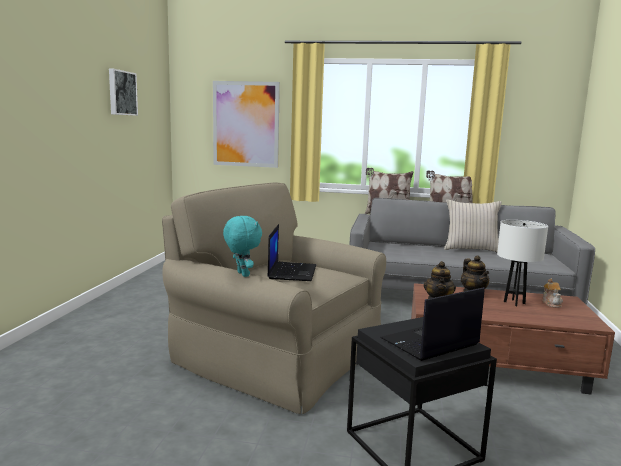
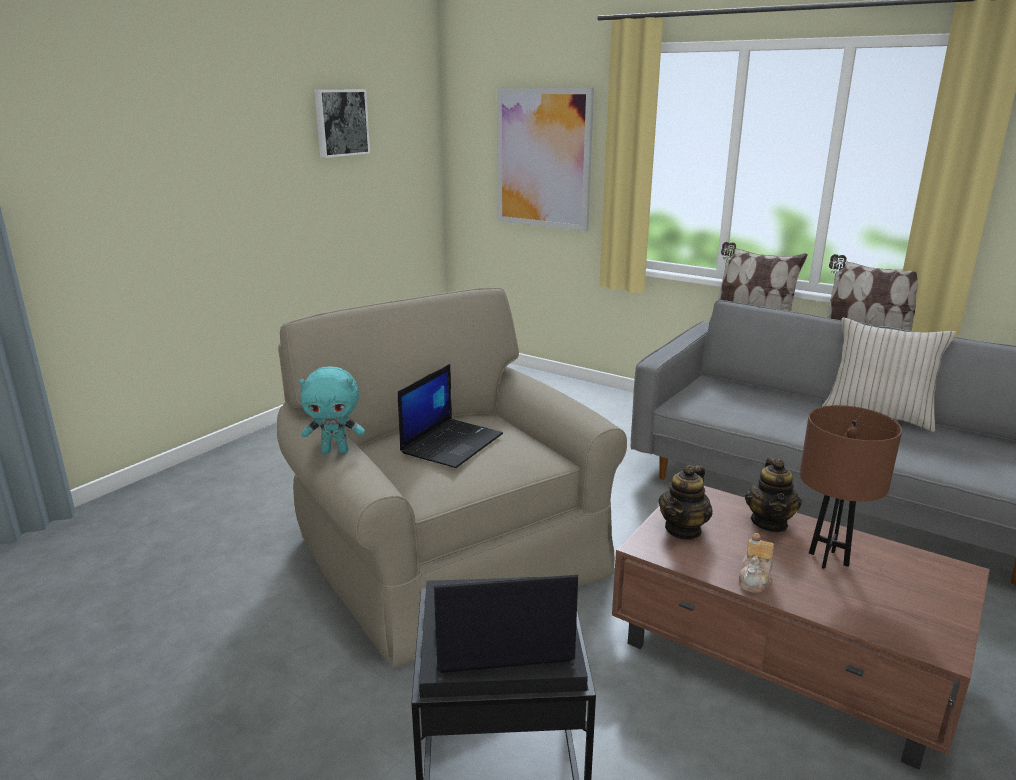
camera: 25 degrees right, 10 degrees up
(242, 274) = (335, 451): turquoise plush toy -> turquoise plush toy turned 90 degrees clockwise
(514, 302) = (828, 559): white table lamp -> brown table lamp
(551, 303) = (907, 576): teapot -> teapot (755, 579)

